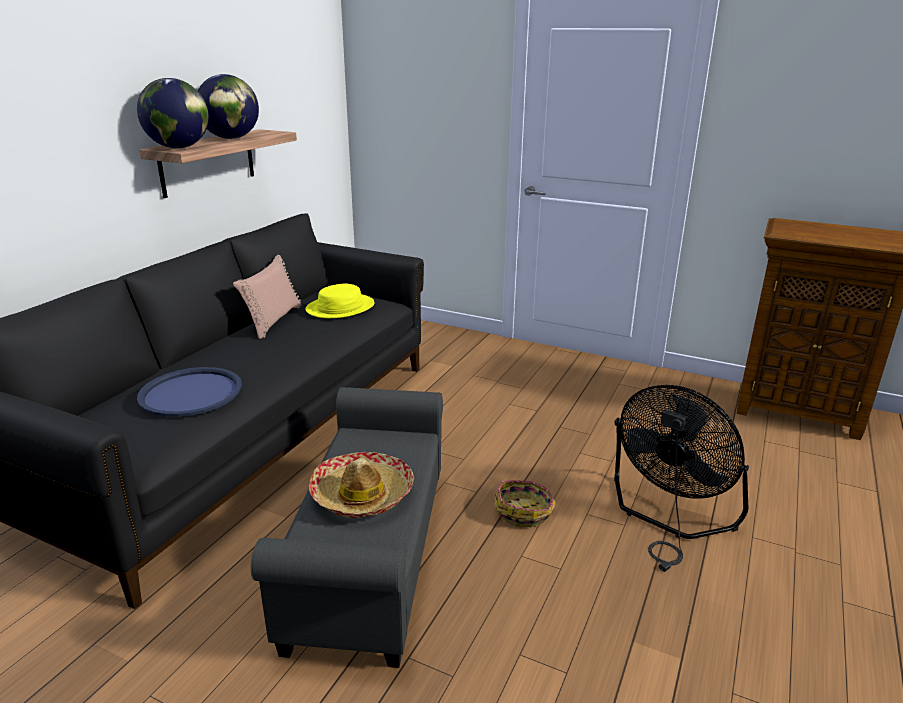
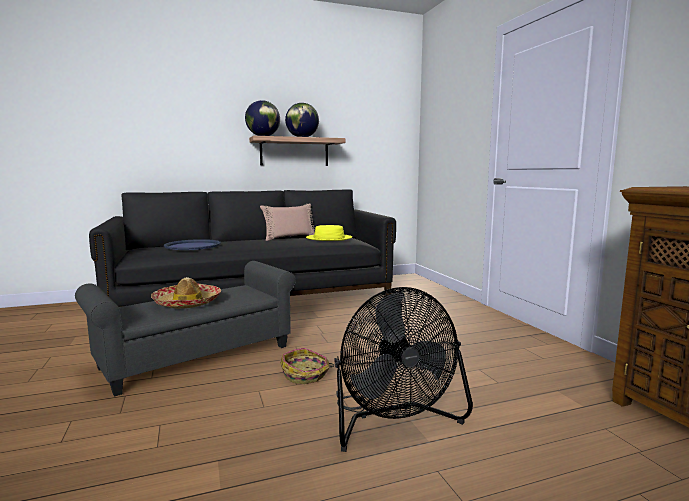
camera: 45 degrees right, 15 degrees down
(665, 518) = (389, 422): black fan -> black fan turned 75 degrees clockwise

